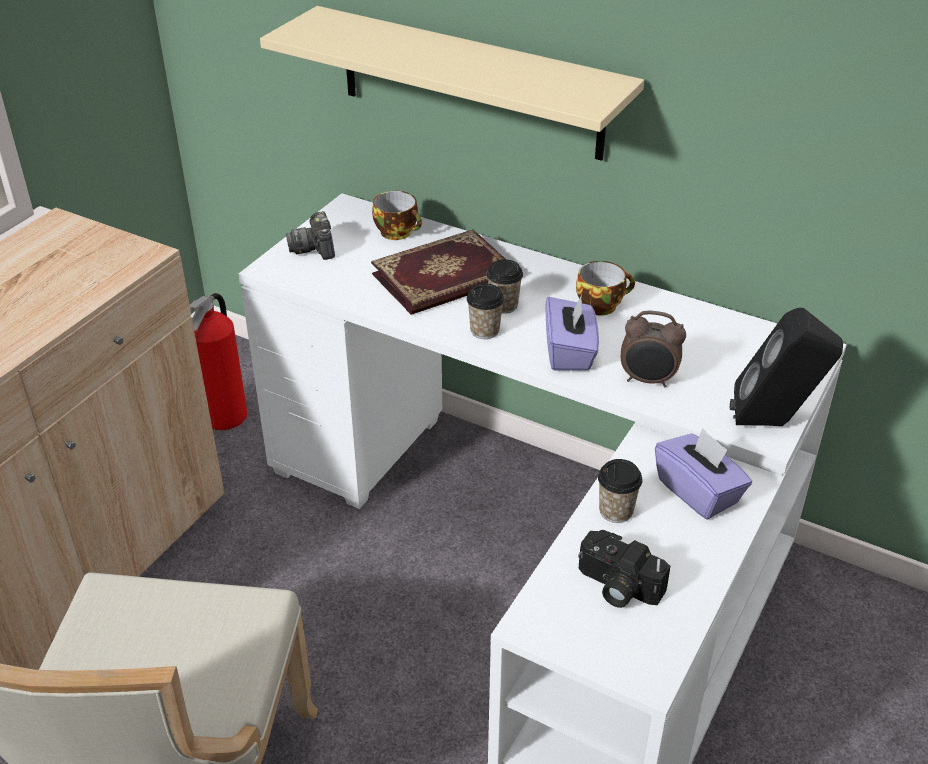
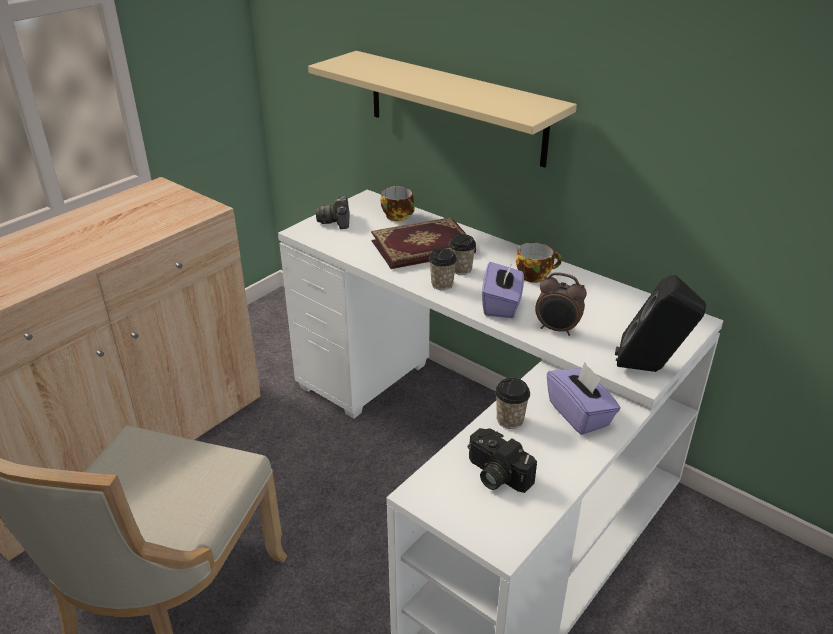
camera: 10 degrees right, 5 degrees down
(226, 416) = (277, 345): fire extinguisher -> none

